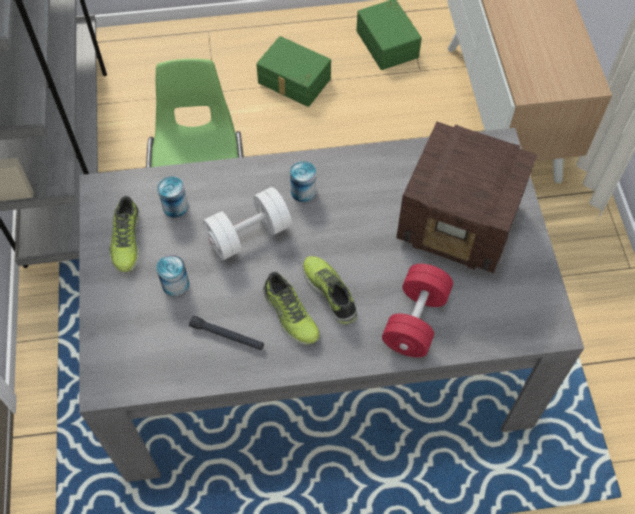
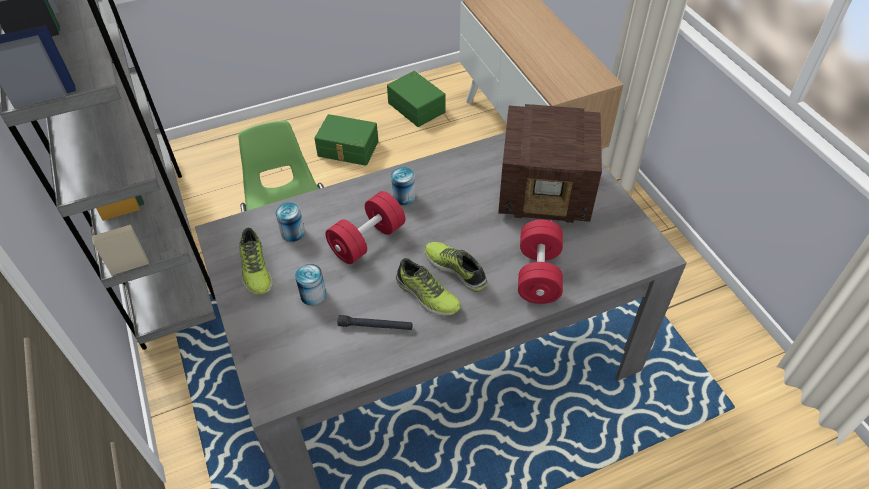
camera: 15 degrees left, 10 degrees down
(249, 235) = (367, 240): white dumbbell -> red dumbbell

